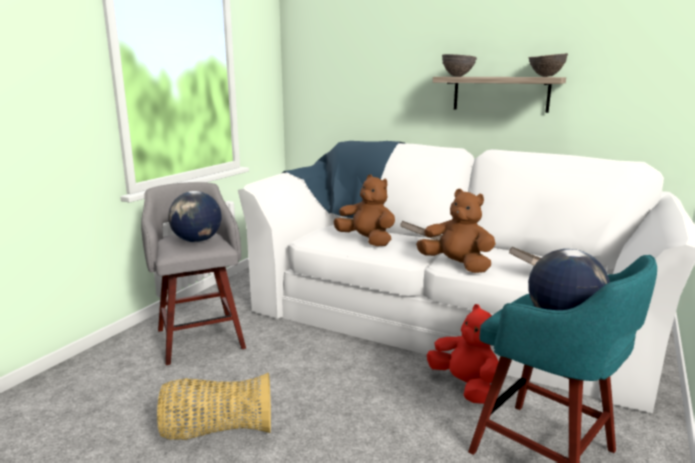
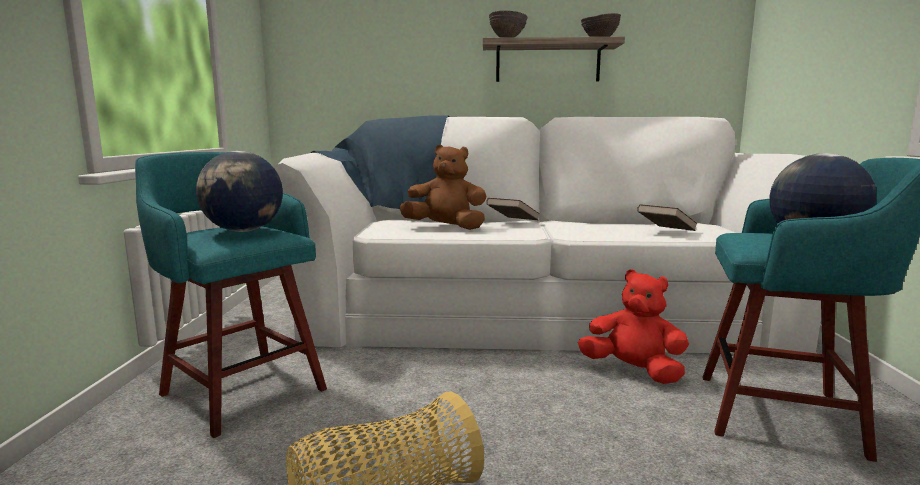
camera: 25 degrees left, 5 degrees down
(200, 337) = (241, 390): grey stool -> turquoise stool
(457, 265) = (582, 234): brown plush toy -> none

